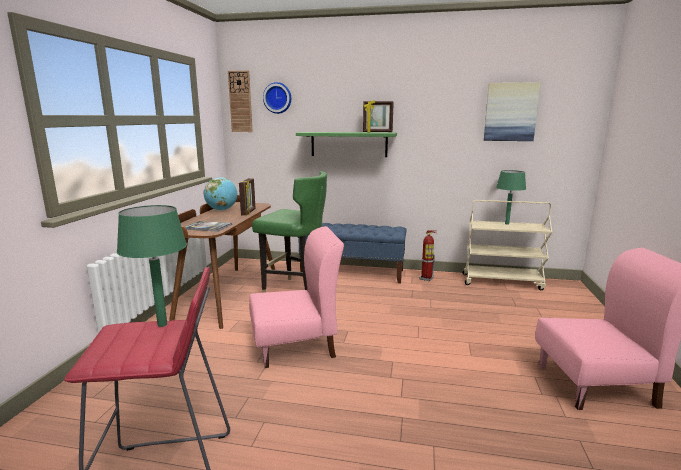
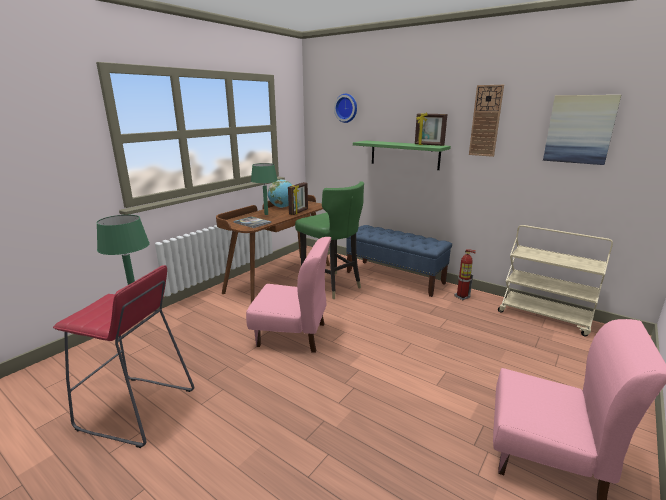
camera: 25 degrees right, 5 degrees up
(240, 102) = (317, 111): wall clock -> wall clock (485, 121)
(507, 224) = (558, 255): green table lamp -> green table lamp (266, 214)

